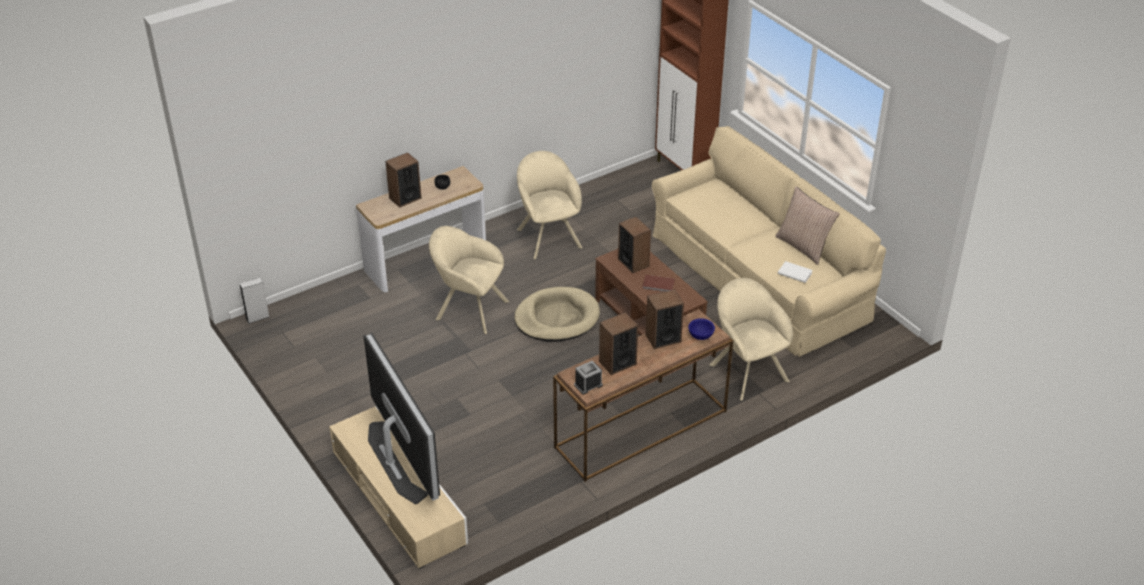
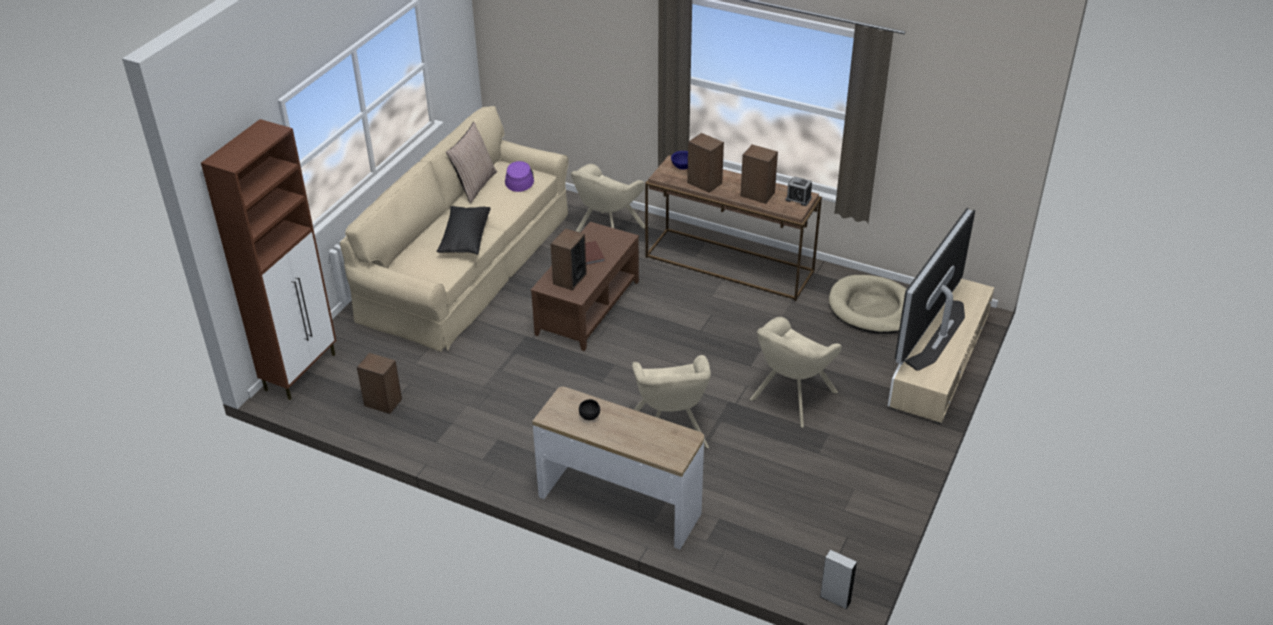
camera: 120 degrees left, 0 degrees up
(405, 198) = (635, 437): speaker -> speaker (383, 402)
(548, 236) = (501, 427): beige armchair -> beige armchair (790, 398)
(557, 318) = (631, 365): beige dog bed -> beige dog bed (873, 308)
(724, 220) = (465, 238): none -> black pillow
(794, 272) = (519, 179): white book -> purple hat

